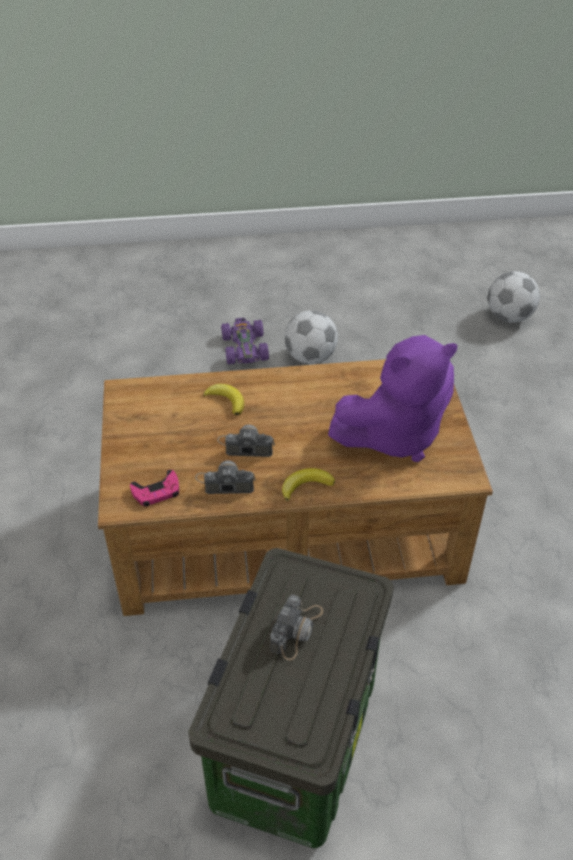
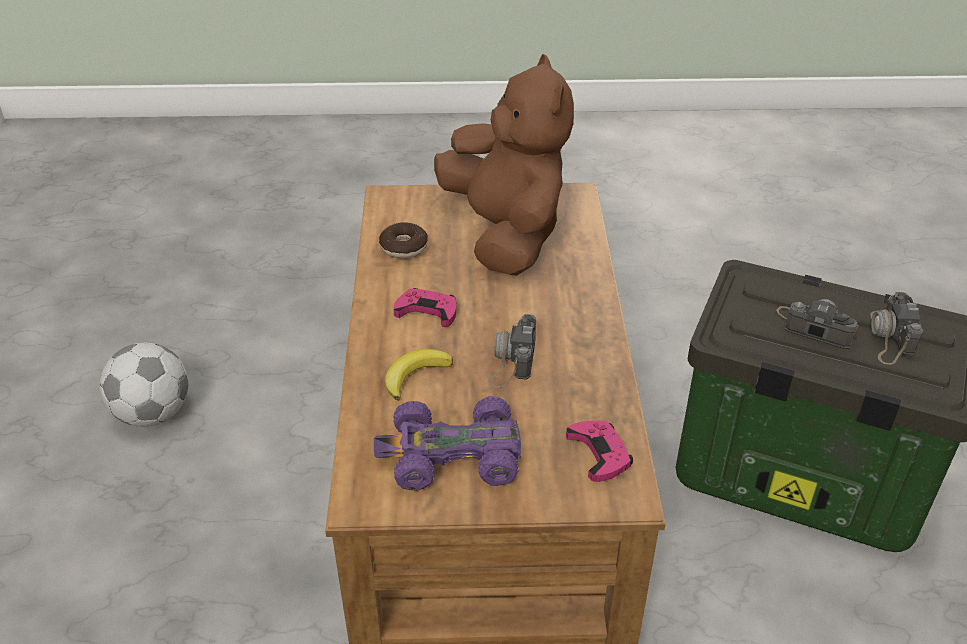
camera: 85 degrees left, 5 degrees down
(225, 483) = (582, 382): camera -> camera (890, 337)
(244, 347) = (90, 493): purple toy car -> purple toy car (452, 456)
(293, 400) = (427, 311): none -> pink game controller
(306, 486) = (589, 310): banana -> none
(365, 381) = (404, 247): none -> donut
(394, 435) = (506, 234): purple plush toy -> brown plush toy
(509, 317) = (163, 221): football -> none

